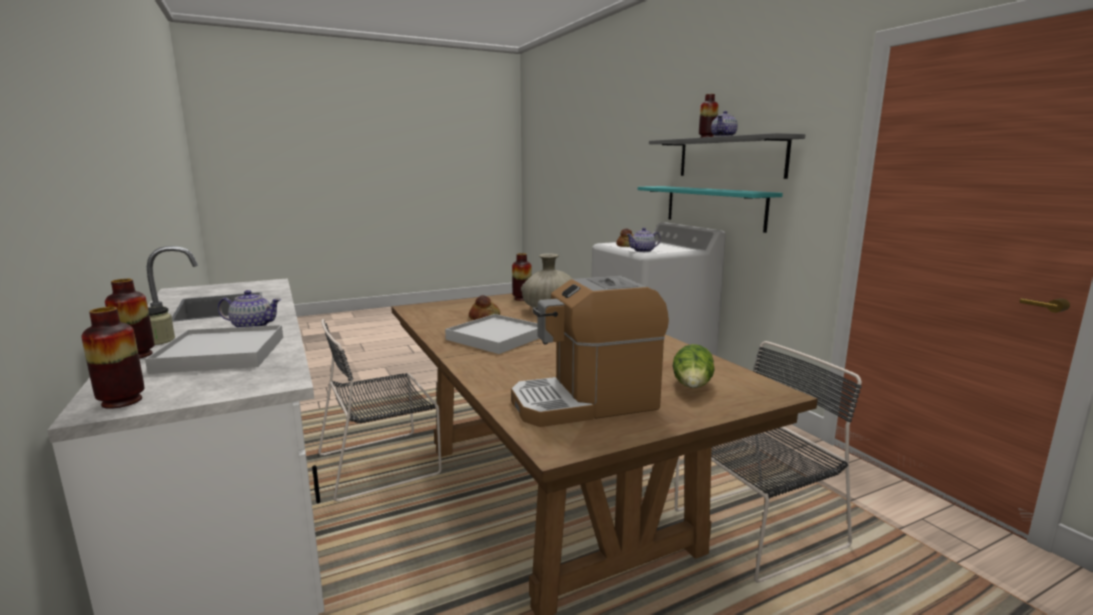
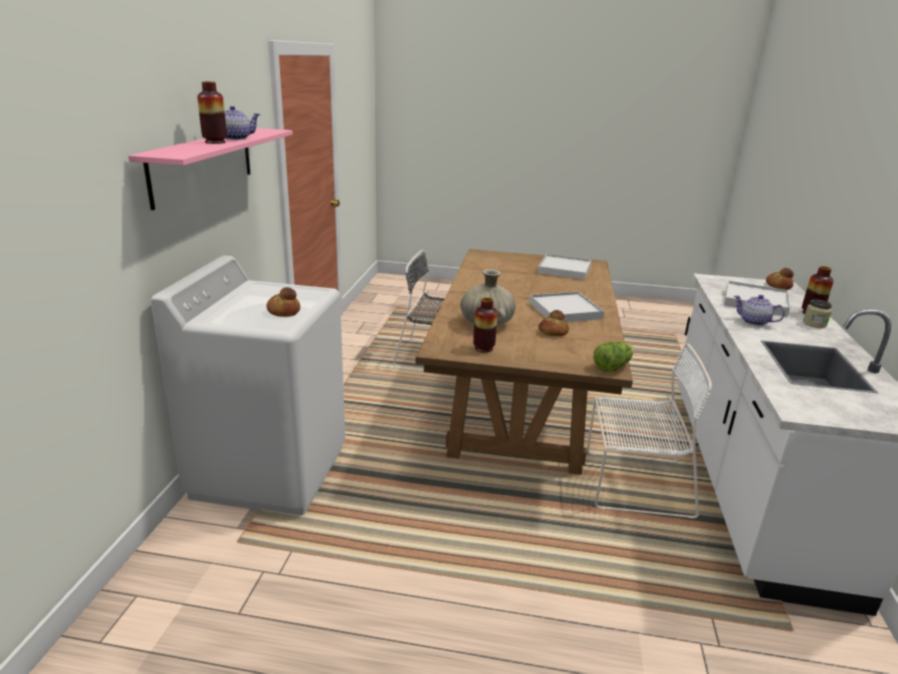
camera: 145 degrees left, 10 degrees up
(122, 401) = (778, 286): vase -> bread
(383, 463) = (633, 483): black chair -> white chair
(585, 402) = (564, 269): coffee machine -> white tray
(643, 251) = (309, 295): teapot -> none
(692, 387) = (507, 262): lettuce -> lettuce (612, 366)
(714, 207) = (199, 235): turquoise shelf -> none
(730, 157) = (203, 164): grey shelf -> pink shelf

